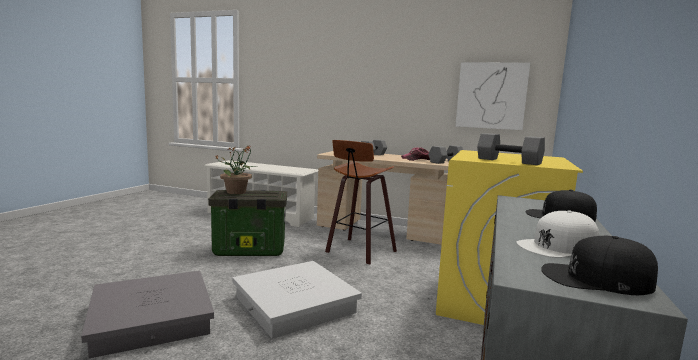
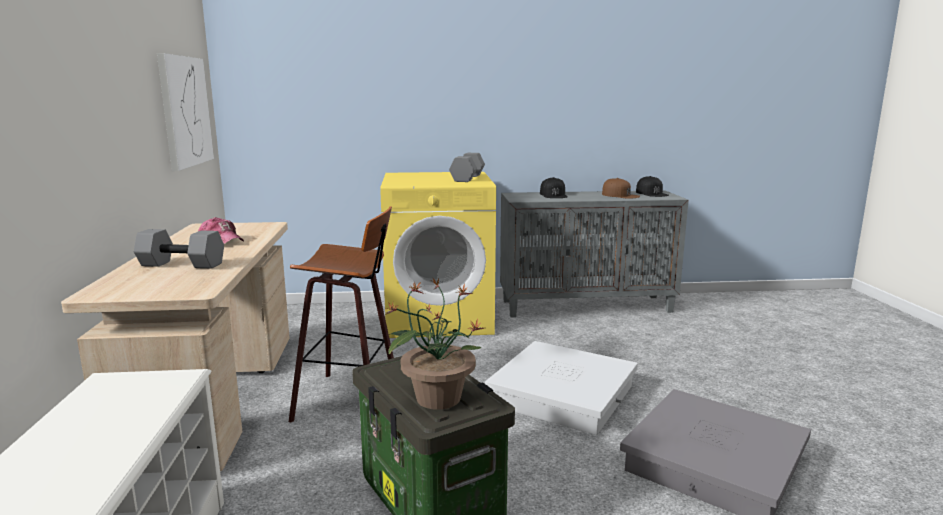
camera: 115 degrees left, 5 degrees up
(446, 162) = (237, 229): grey dumbbell -> none
(558, 246) = (620, 195): white cap -> brown cap

